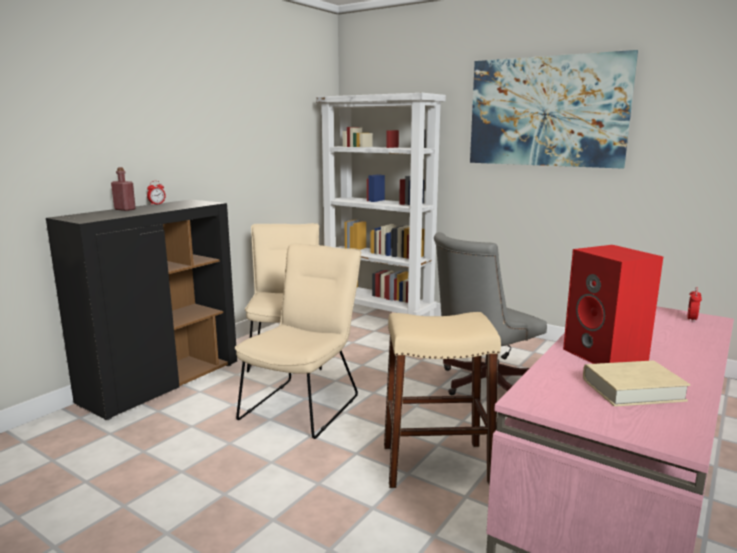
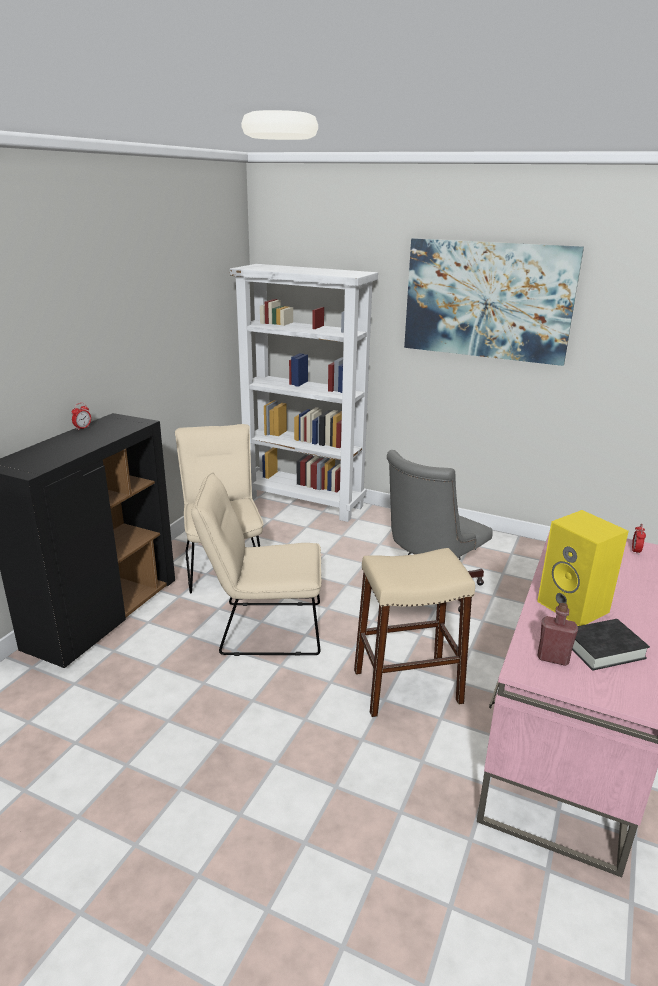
camera: 10 degrees left, 10 degrees up
(125, 209) = (55, 443): red bottle -> red bottle (553, 658)
(305, 404) = (263, 628): beige chair -> beige chair turned 105 degrees counterclockwise
(607, 355) = (575, 607): red speaker -> yellow speaker
(632, 390) = (603, 649): beige book -> black book

